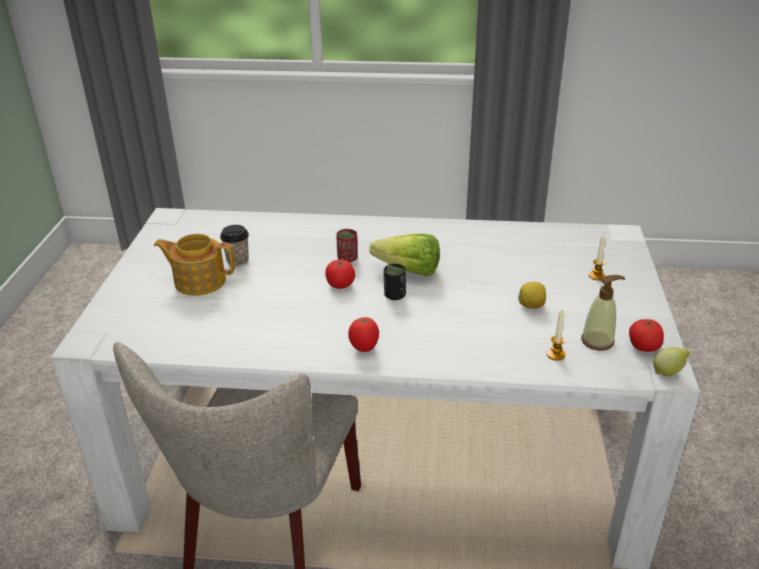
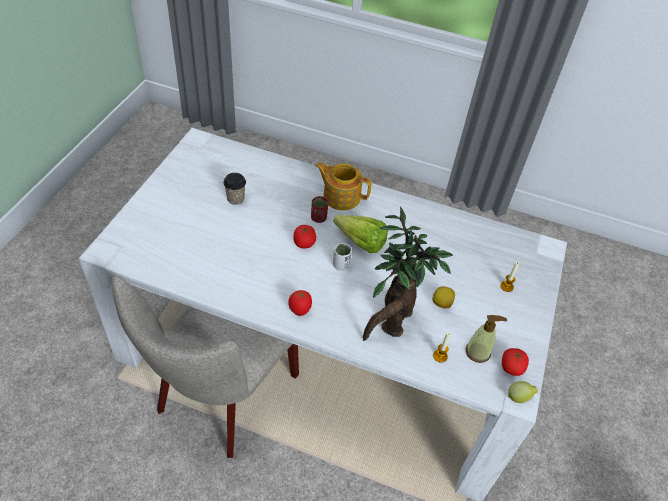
camera: 10 degrees right, 15 degrees up
(199, 281) = (201, 212): teapot -> teapot (341, 196)
(394, 295) = (341, 265): black cup -> white cup
(482, 336) = (391, 323): none -> potted plant

